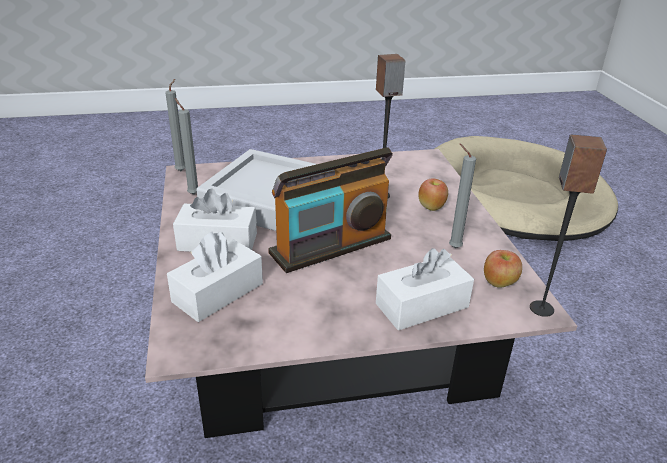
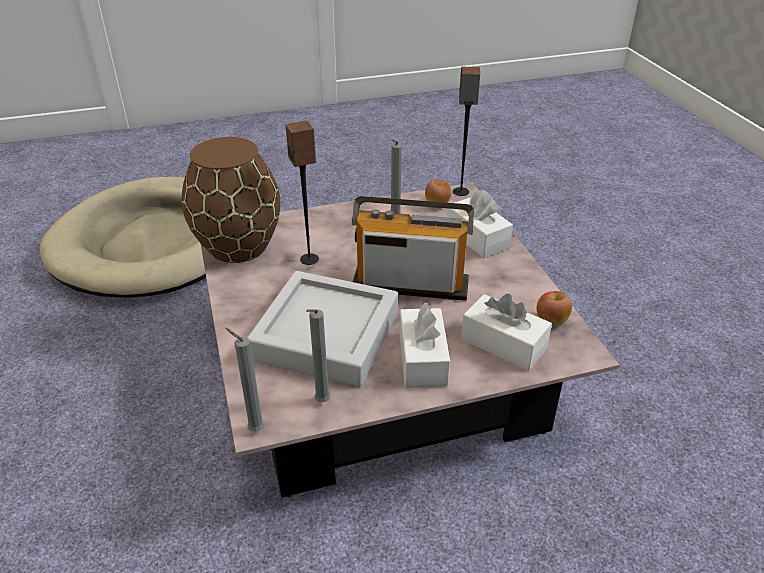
camera: 95 degrees left, 5 degrees up
(331, 246) = (410, 284): radio -> radio turned 45 degrees counterclockwise
(402, 164) = (238, 247): none -> brown vase
(431, 207) = (329, 230): apple -> apple (551, 321)

